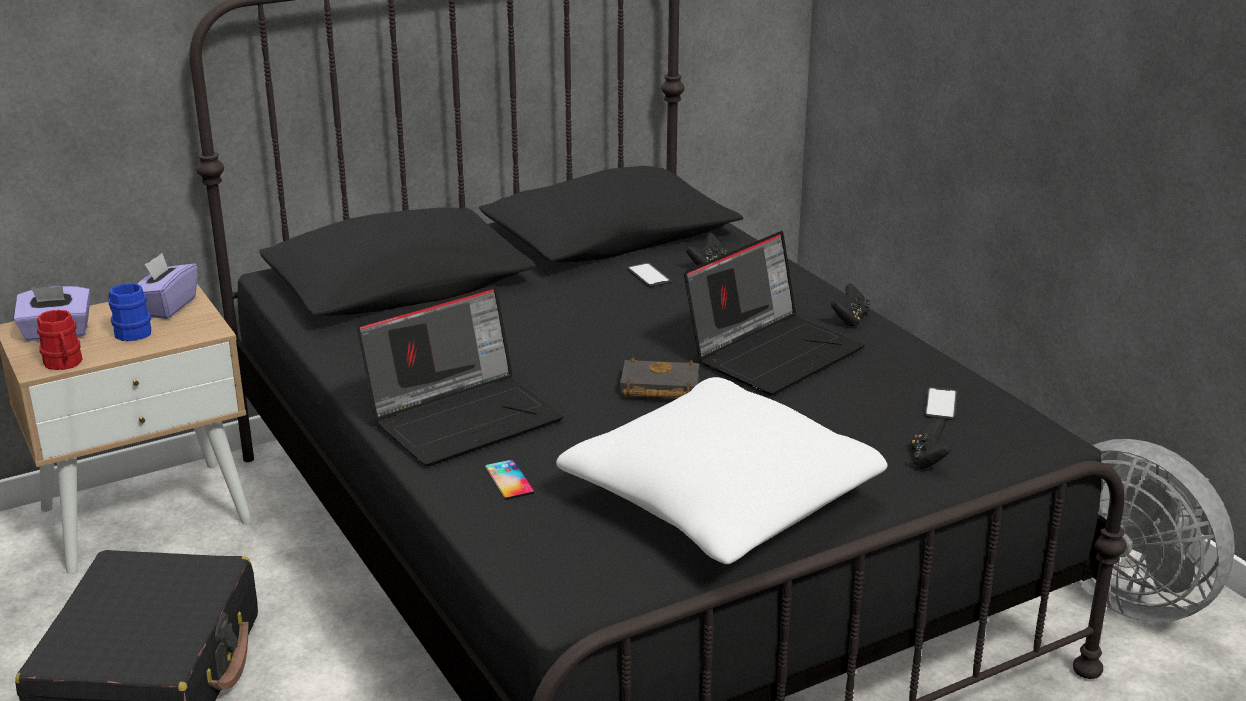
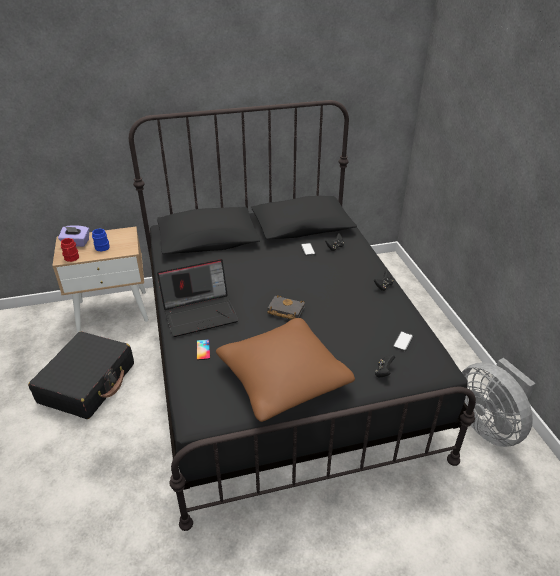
camera: 15 degrees right, 10 degrees up
(166, 307) = (120, 236): purple tissue box -> none
(720, 501) = (283, 378): white pillow -> brown pillow
(774, 352) = (342, 299): laptop -> none

